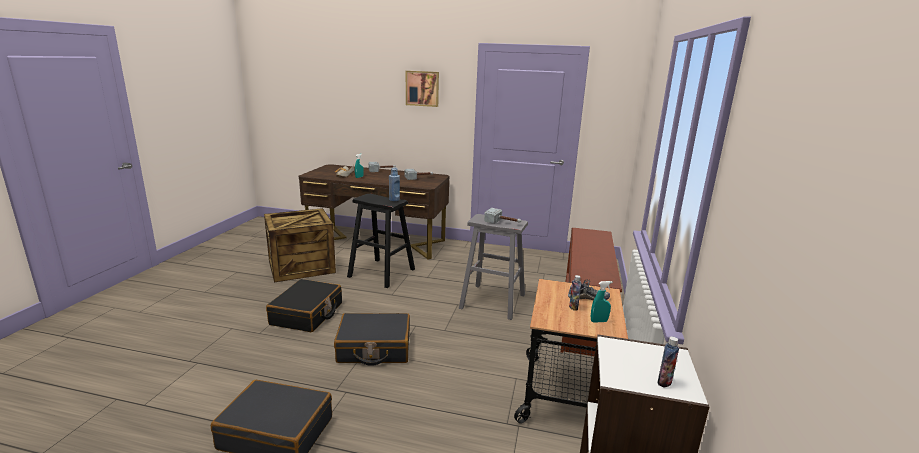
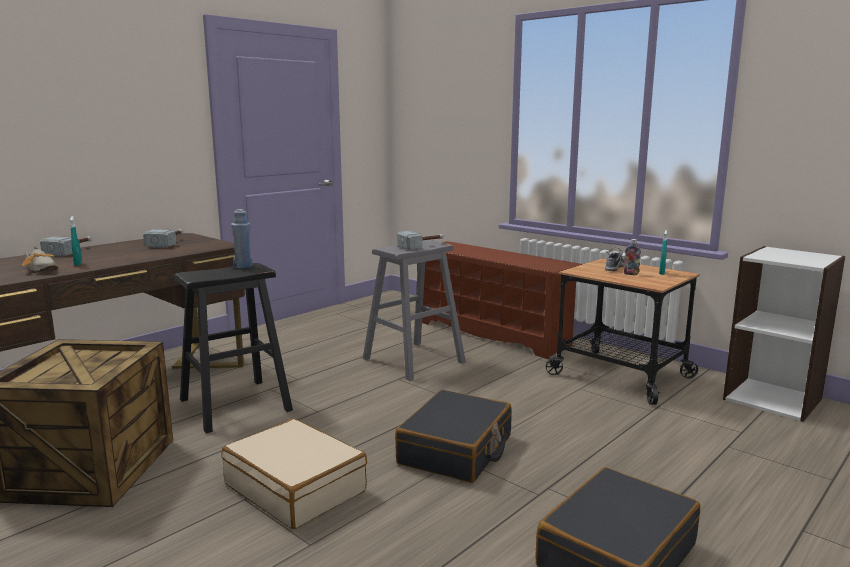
camera: 60 degrees left, 5 degrees down
(307, 314) = (296, 488): black suitcase -> beige suitcase
(422, 88) = (120, 88): picture -> none
(664, 382) = (815, 257): bottle -> none

